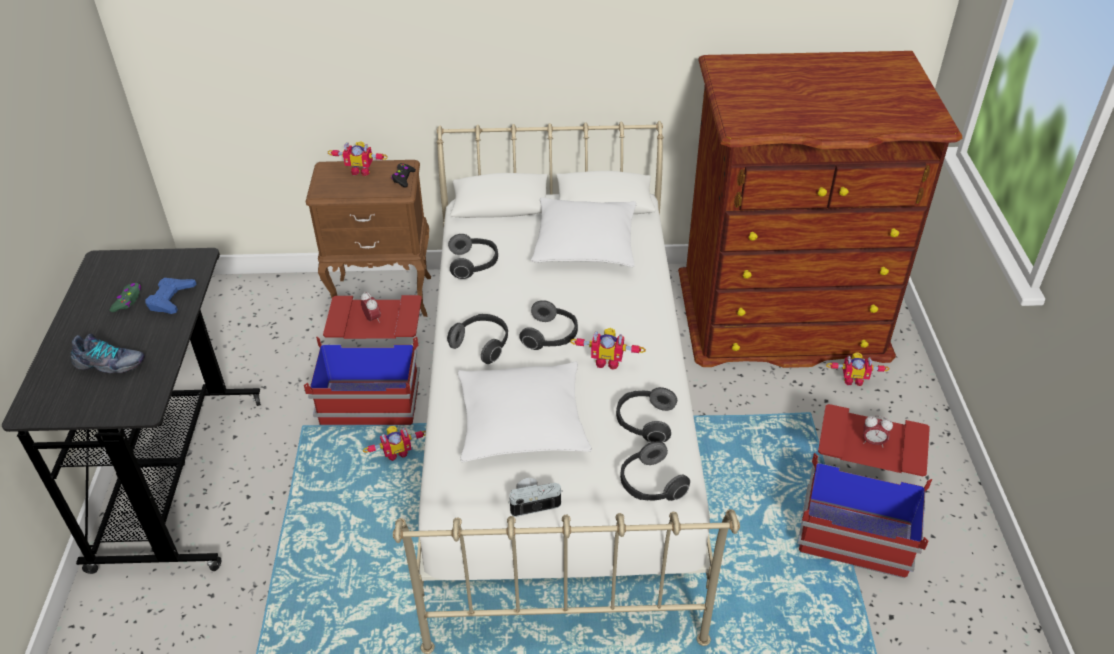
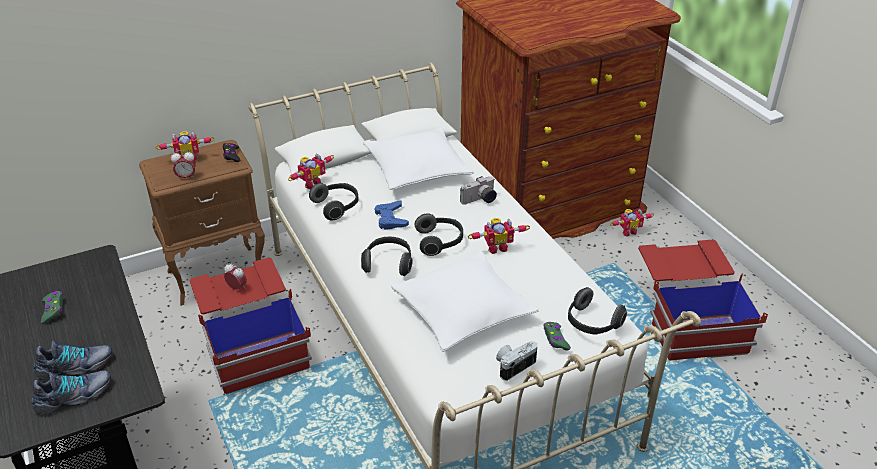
camera: 25 degrees left, 5 degrees down
(90, 393) = (74, 397): none -> shoe
(171, 299) = (97, 296): blue game controller -> blue game controller (391, 219)
(397, 453) = (310, 395): toy robot -> toy robot (311, 183)
(597, 489) = (555, 339): none -> green game controller
(627, 300) = (480, 200): none -> camera
(644, 422) = (556, 282): headphones -> none
(873, 442) = (685, 262): alarm clock -> alarm clock (186, 177)

